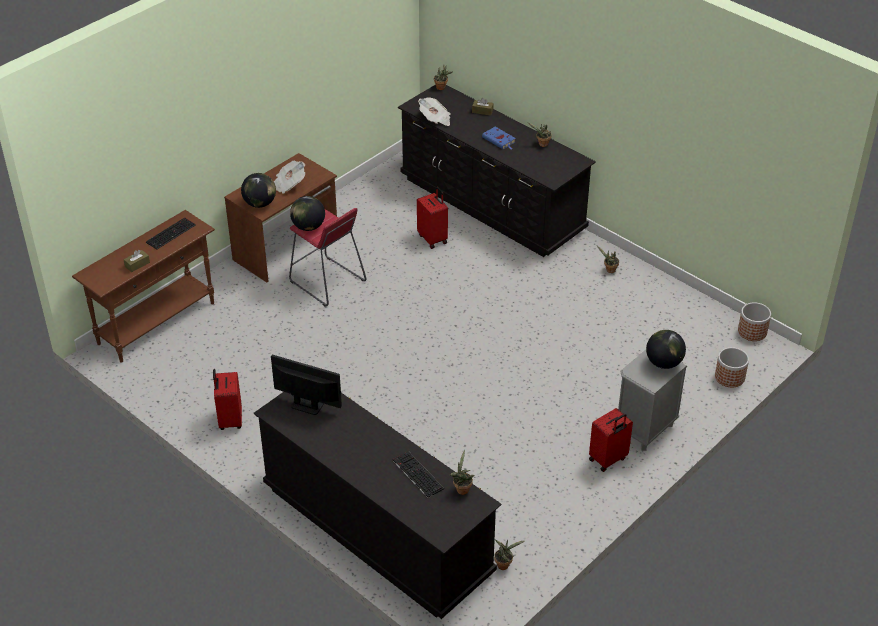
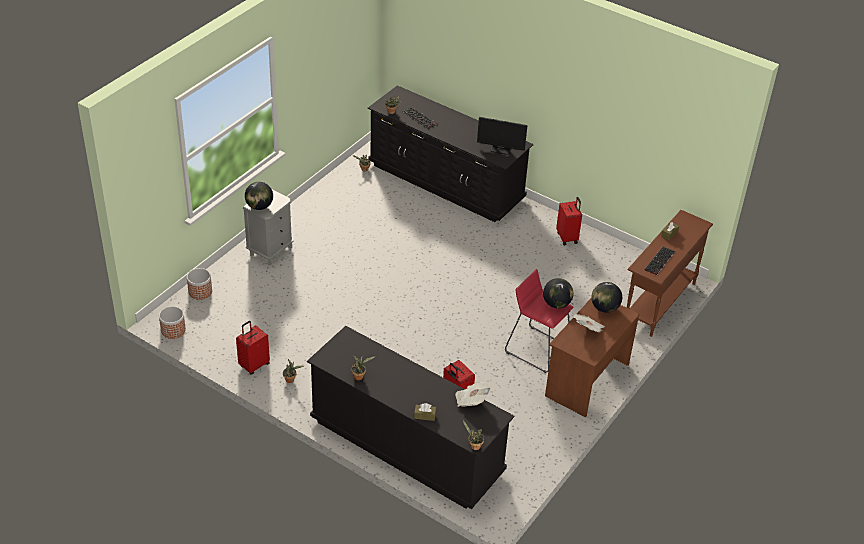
camera: 170 degrees right, 0 degrees up
(499, 140) = (402, 378): blue book -> none
(608, 459) = (297, 229): red suitcase -> red suitcase (254, 365)

